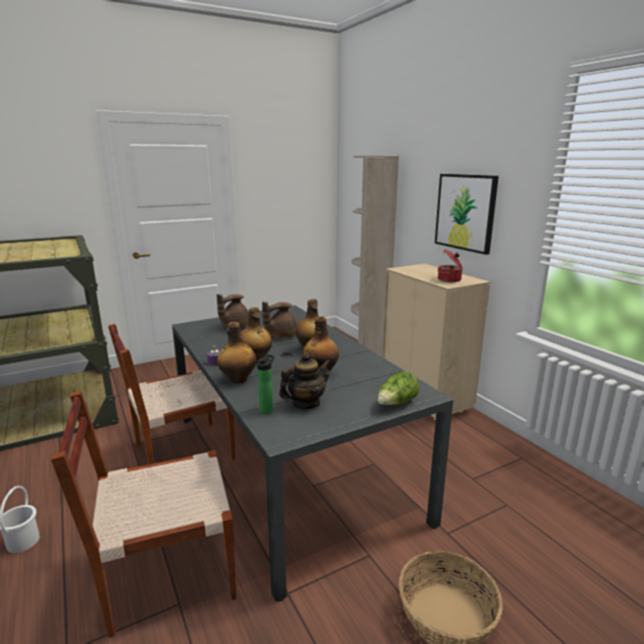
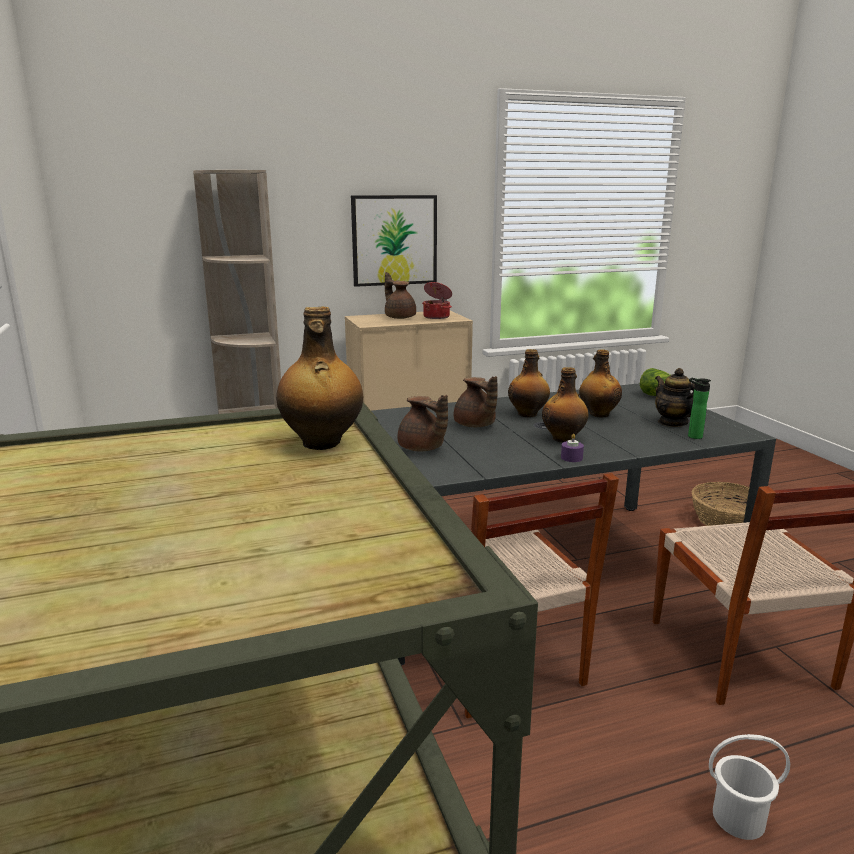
camera: 80 degrees left, 0 degrees up
(237, 379) = (623, 447): bottle -> bottle (321, 443)
(435, 272) = (399, 317): none -> brown teapot

